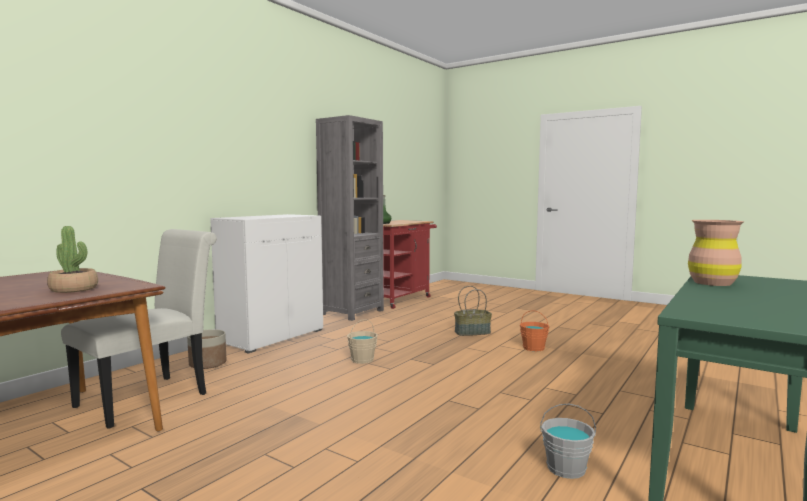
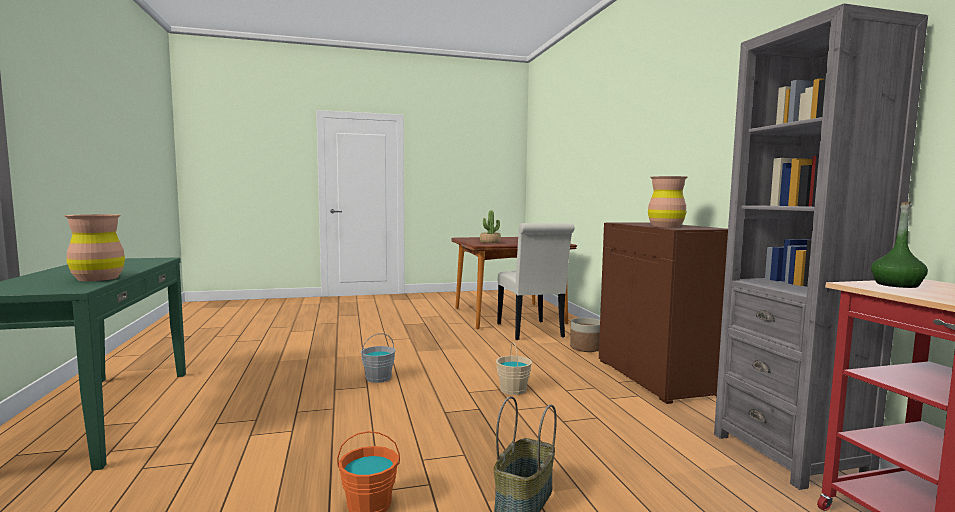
camera: 130 degrees right, 0 degrees up
(272, 336) = (657, 377): white cabinet -> brown cabinet
(289, 216) = (665, 226): none -> brown vase
(566, 468) = (239, 378): grey bucket -> grey bucket (378, 378)

